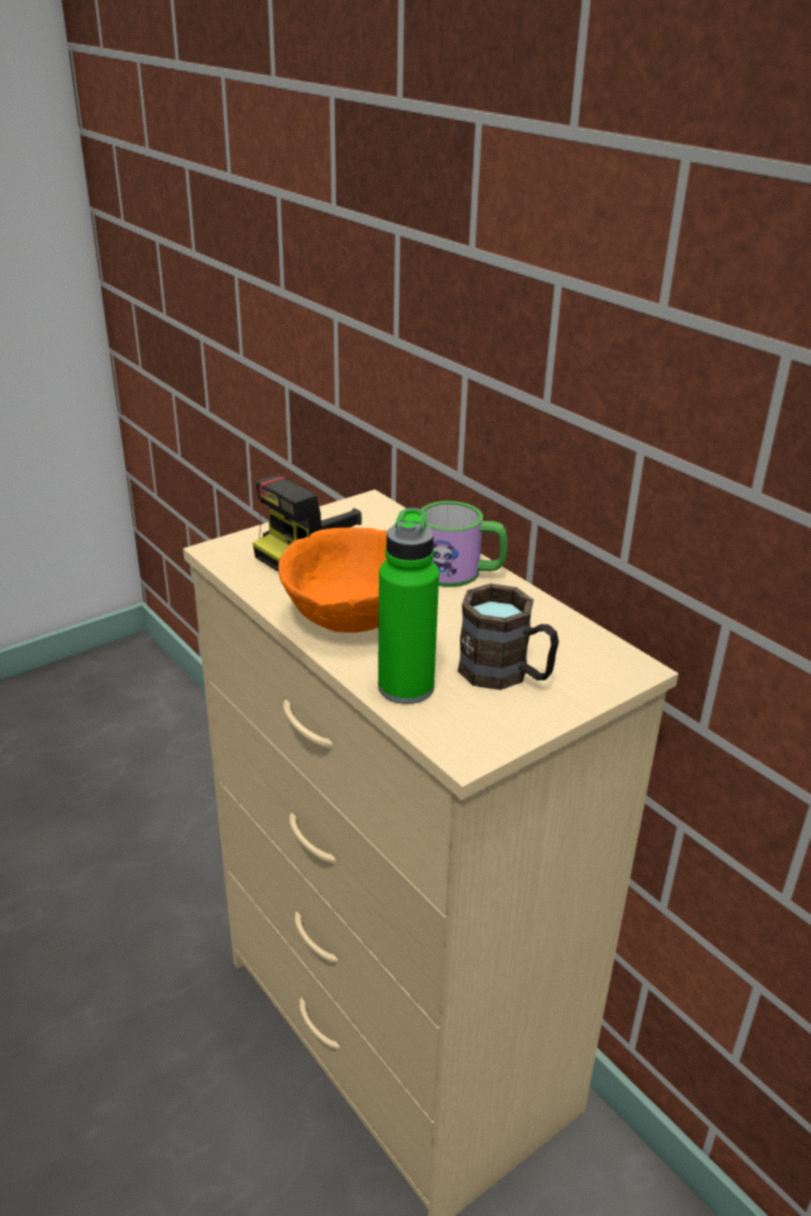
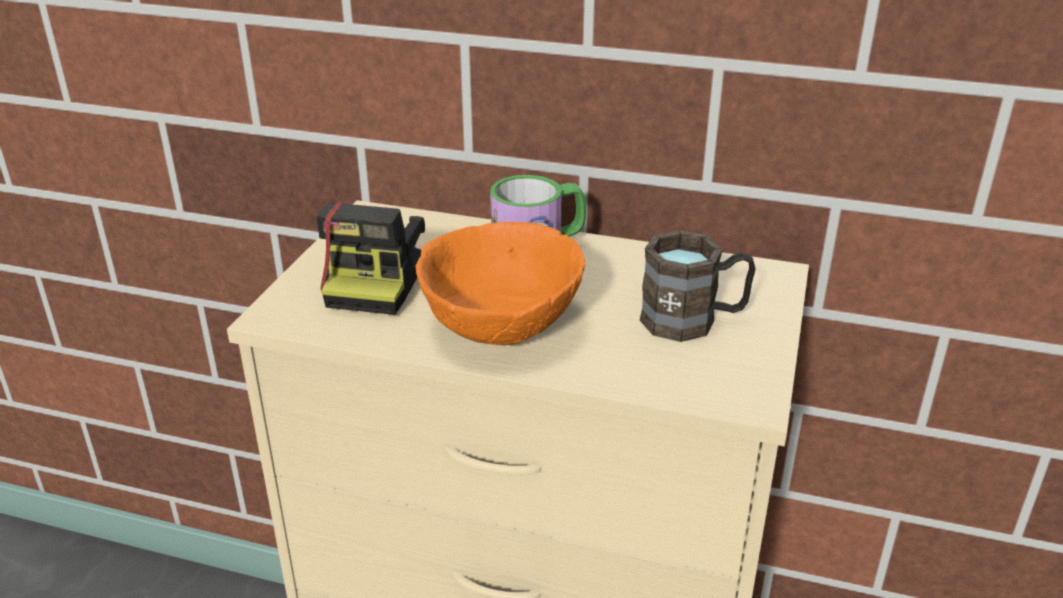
camera: 35 degrees left, 0 degrees up
(406, 687) = (630, 369): green bottle -> none

